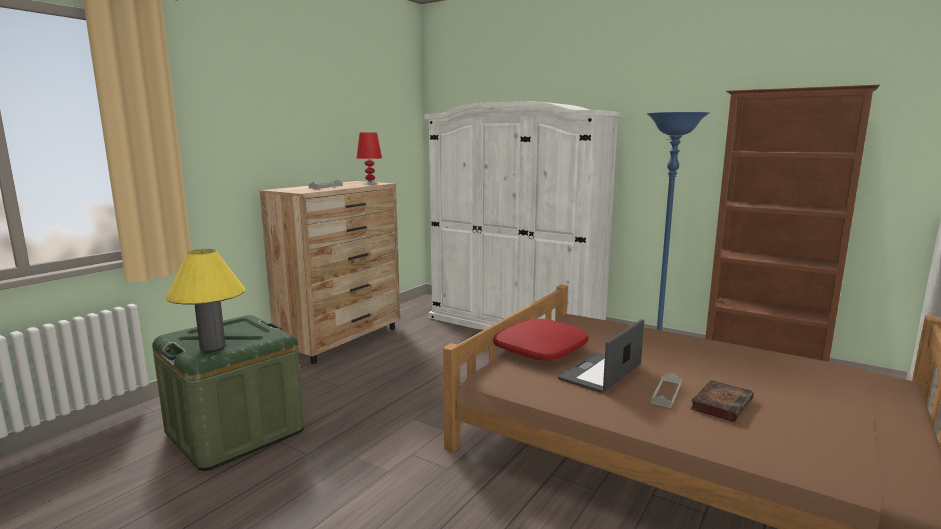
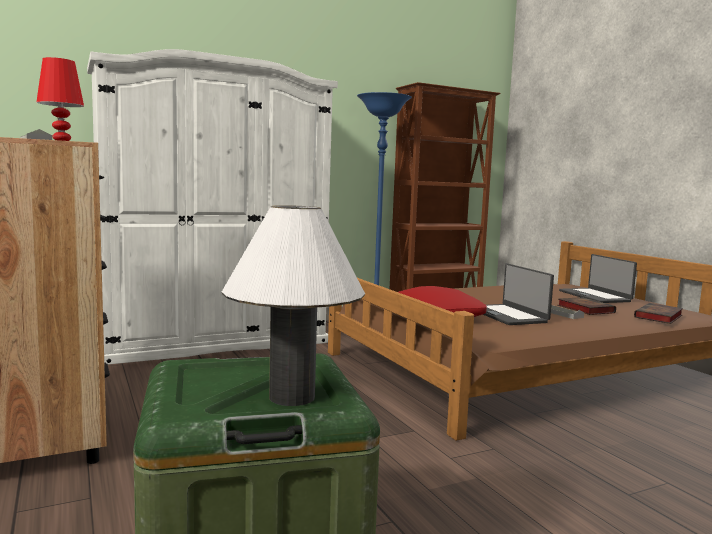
camera: 60 degrees left, 5 degrees down
(212, 346) = (292, 397): yellow table lamp -> white table lamp
(783, 453) = (658, 317): none -> book
(833, 403) = (595, 296): none -> laptop

